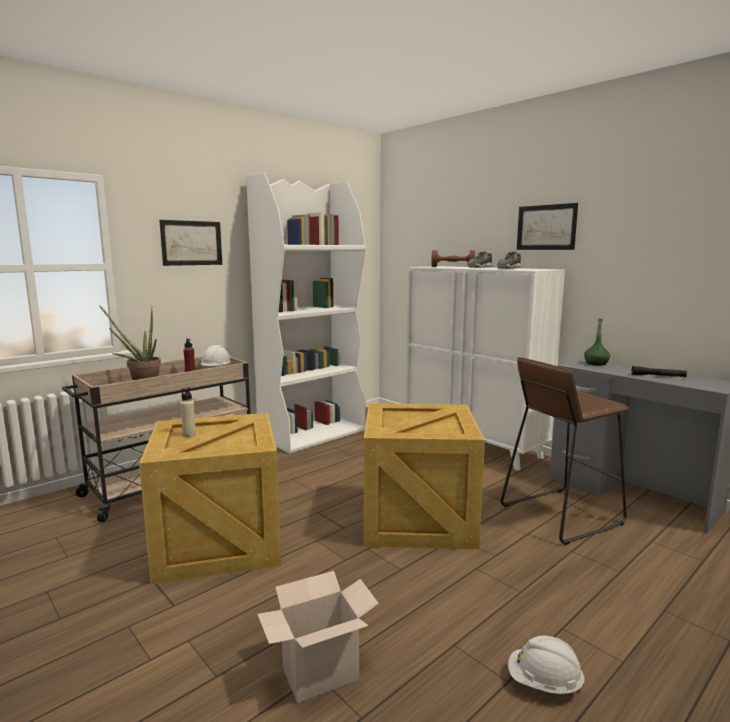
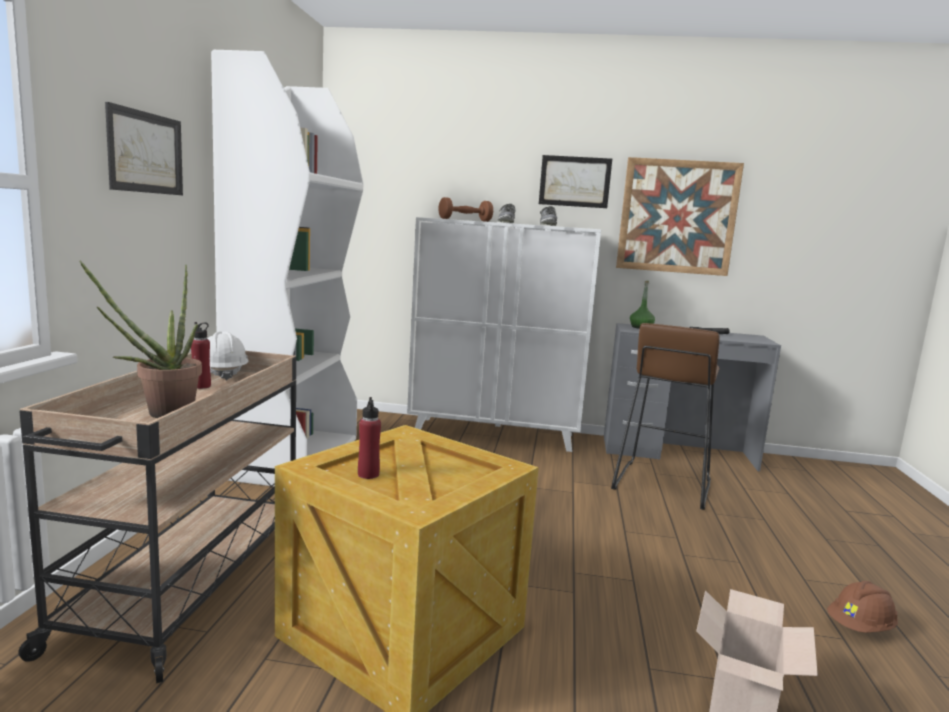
camera: 40 degrees left, 0 degrees up
(189, 434) = (368, 474): beige bottle -> red bottle
(419, 518) = (567, 523): crate -> none
(544, 683) = (860, 627): white hard hat -> brown hard hat
(643, 253) = (677, 217): none -> picture

